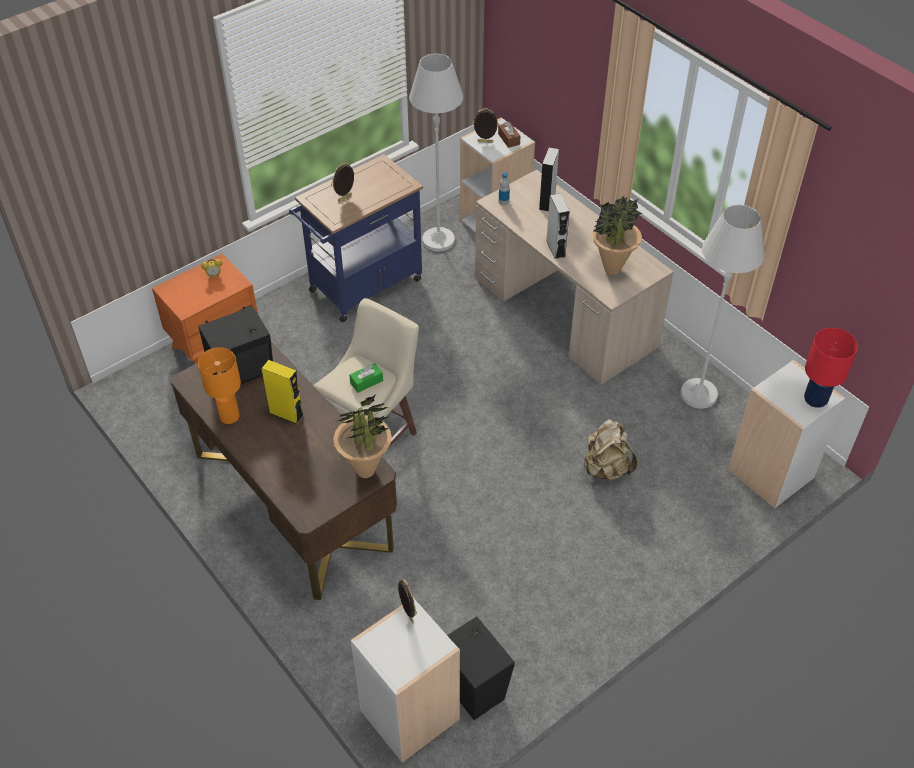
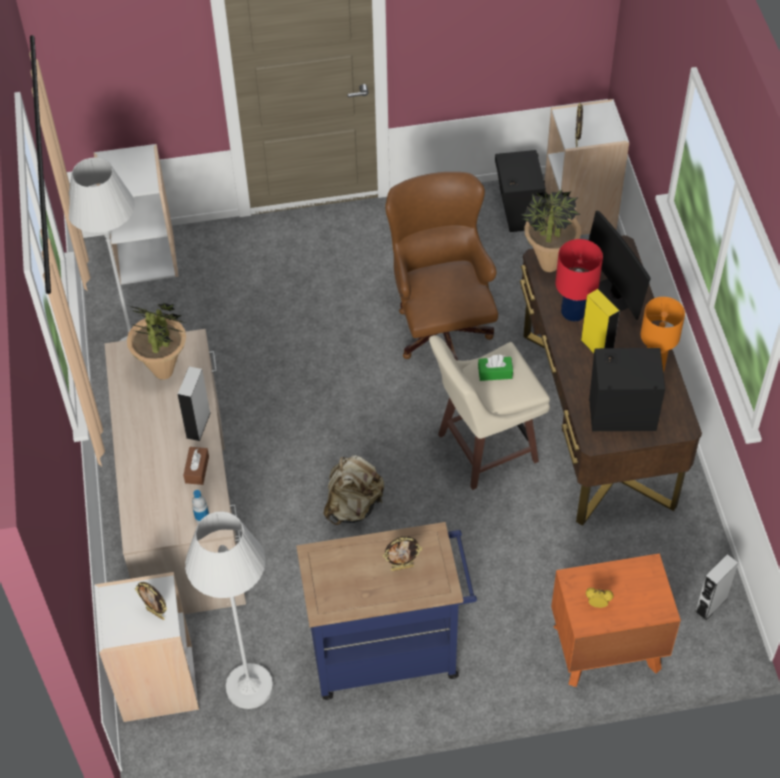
camera: 150 degrees left, 5 degrees up
(290, 467) = (615, 295): none -> monitor
(471, 522) = (441, 328): none -> brown office chair
(509, 139) = (122, 604): brown tissue box -> brown tissue box (197, 469)
(547, 201) = (153, 494): grey speaker -> grey speaker (711, 605)
(606, 468) = (284, 323): beige backpack -> beige backpack (353, 506)
(815, 400) = (120, 159): red table lamp -> red table lamp (573, 314)

